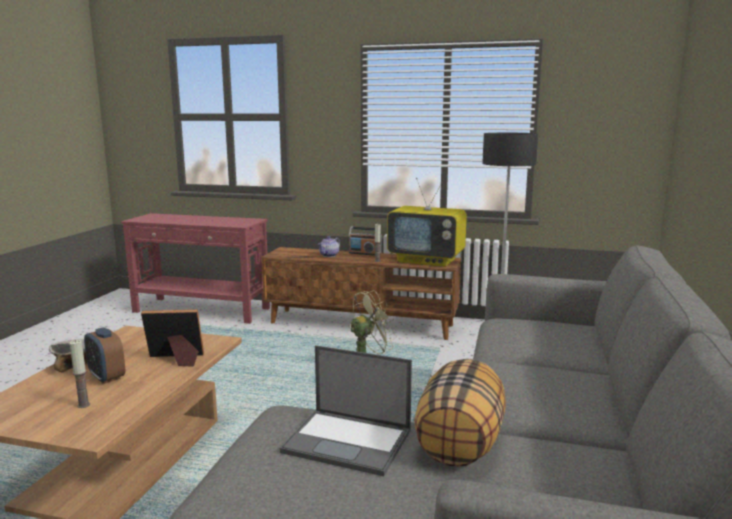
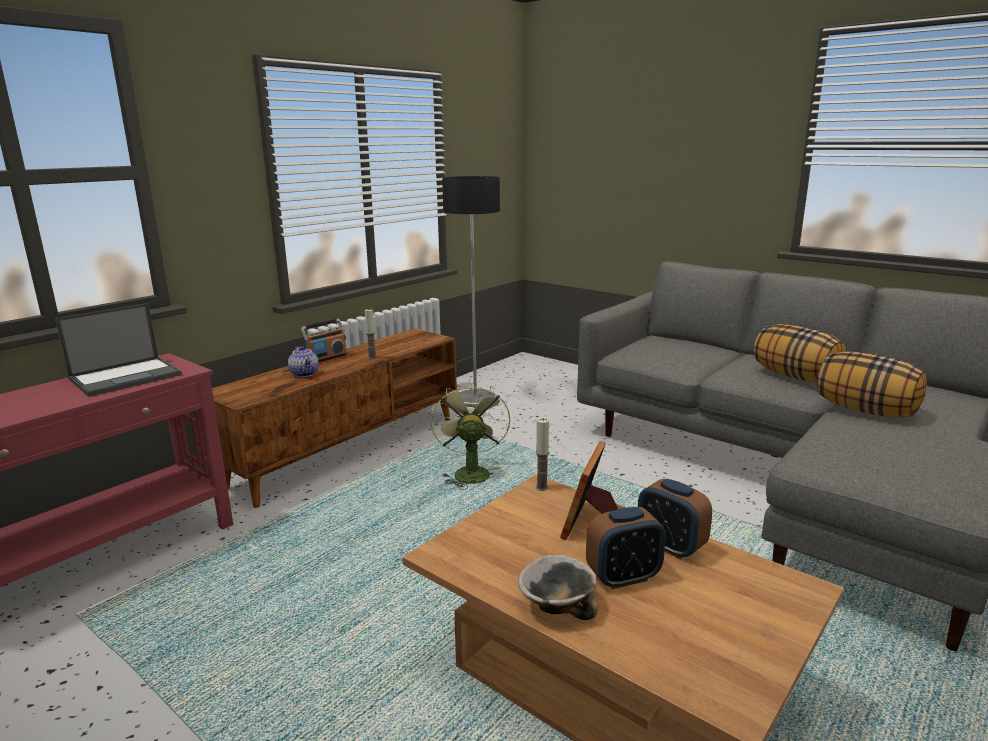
camera: 65 degrees left, 5 degrees up
(83, 405) = (715, 597): candle -> candle (542, 487)
(147, 386) = (670, 546): none -> alarm clock
(349, 441) = (869, 442): laptop -> laptop (127, 376)
(427, 260) = (406, 340): television -> none
(536, 399) = (796, 376): none -> pillow

